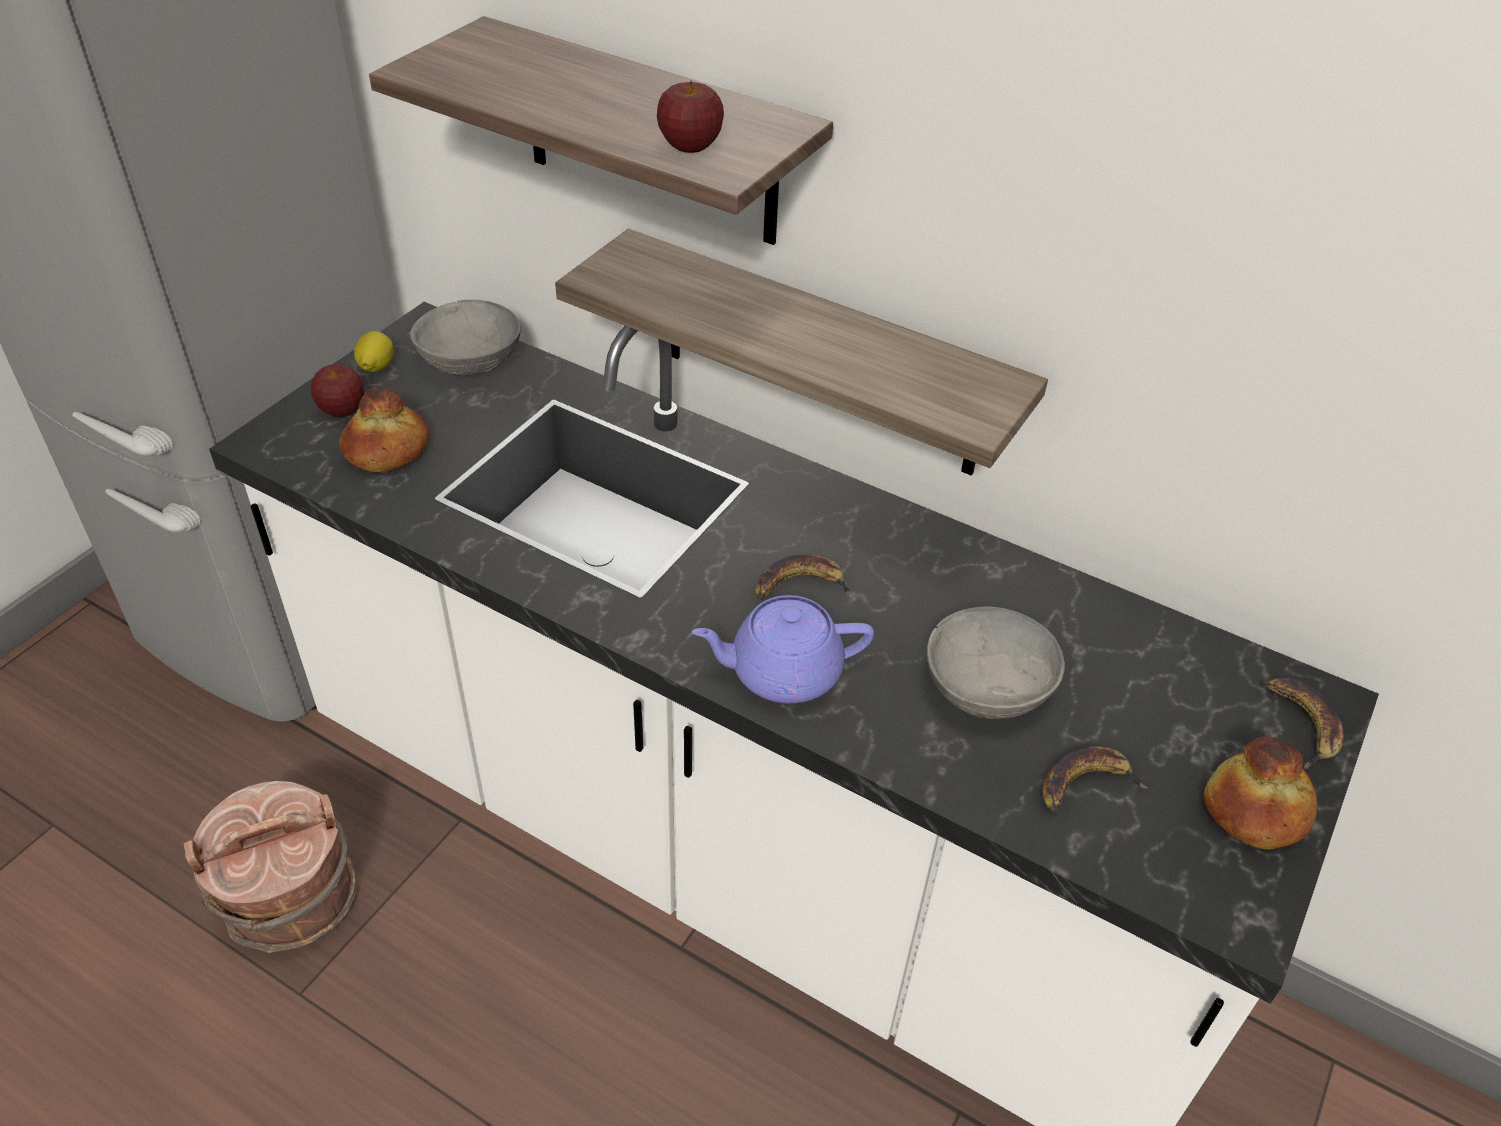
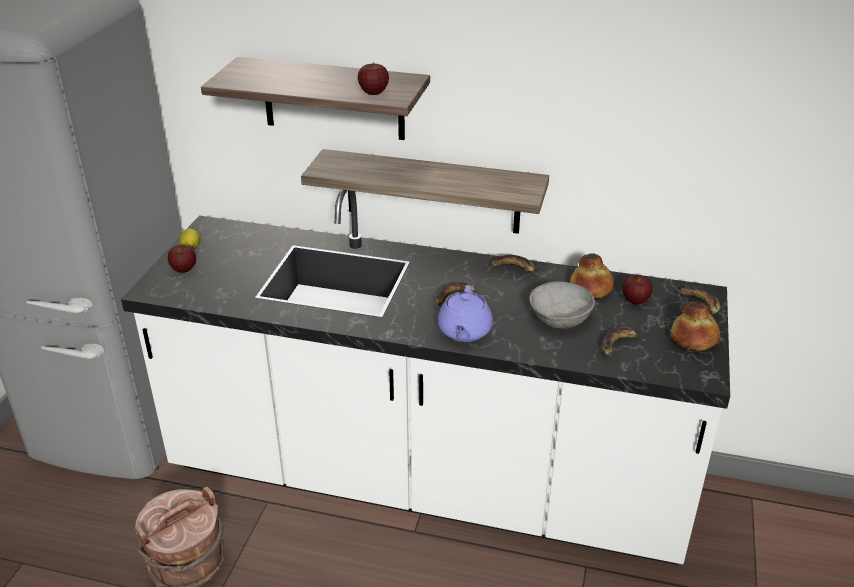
camera: 15 degrees left, 10 degrees down
(387, 450) = (218, 282): bread -> bread (591, 288)
(471, 361) = (240, 236): grey bowl -> none
(782, 672) = (464, 331): purple teapot -> purple teapot turned 60 degrees counterclockwise
(941, 545) = (512, 269): none -> banana
(1164, 682) = (635, 301): none -> apple

